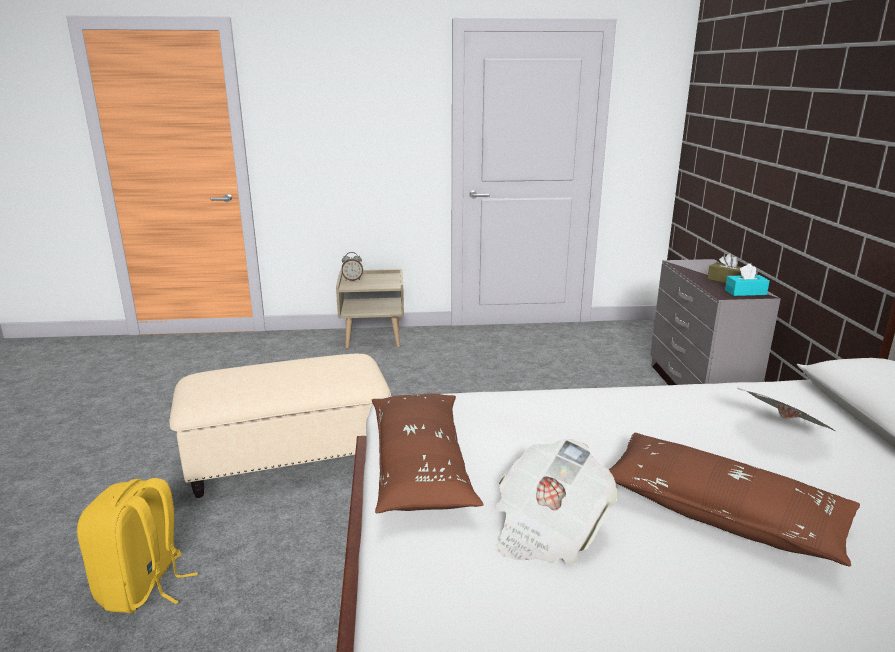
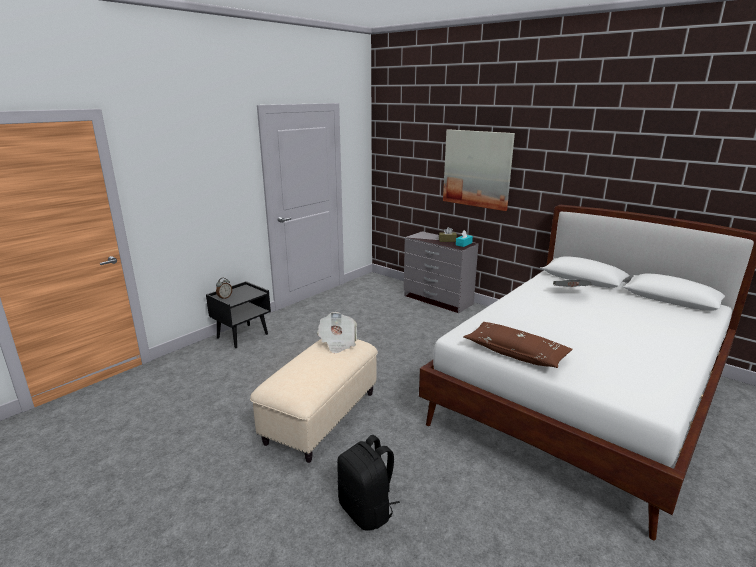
camera: 45 degrees left, 0 degrees up
(143, 586) = (367, 510): yellow backpack -> black backpack
(374, 339) = (242, 335): beige nightstand -> black nightstand
(547, 528) = (583, 350): newspaper -> newspaper (338, 342)
(721, 512) = (602, 323): brown pillow -> none
(808, 141) = (477, 169): none -> picture

